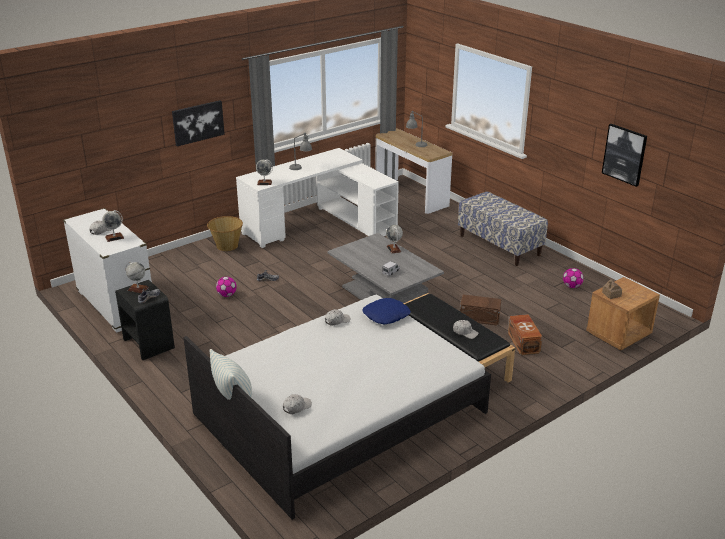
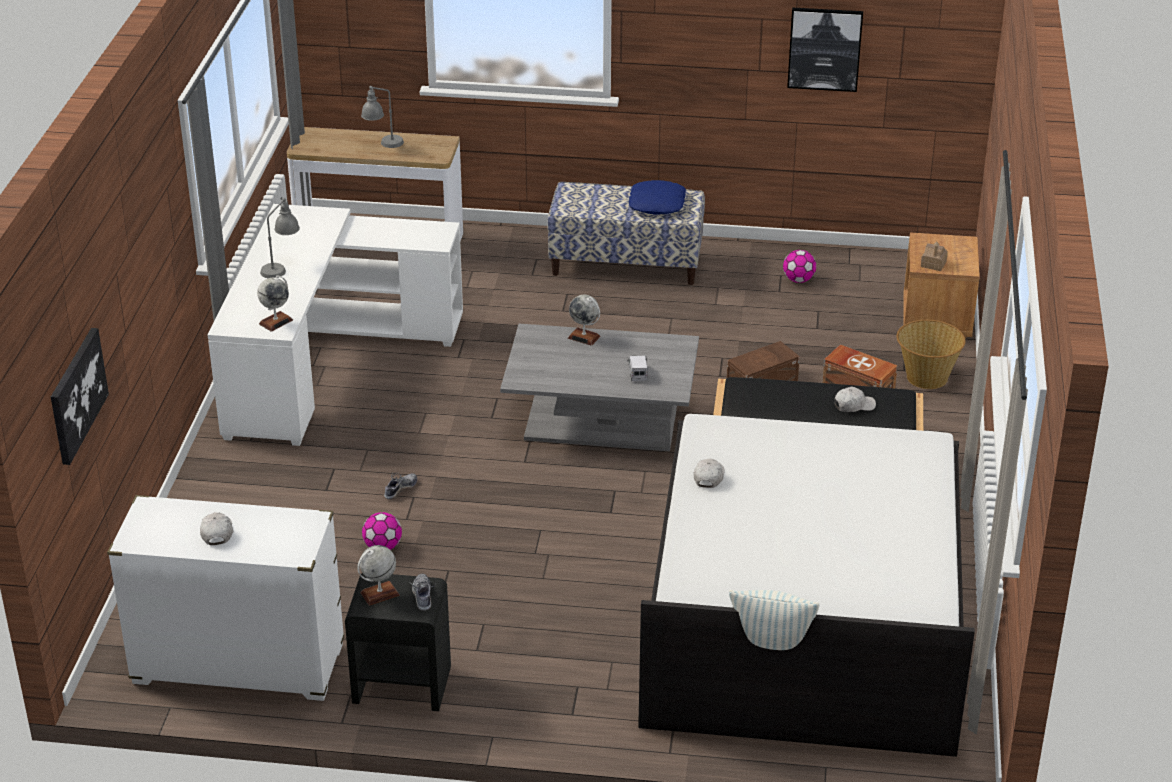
camera: 45 degrees left, 5 degrees up
(114, 237) = (263, 530): globe -> none
(198, 122) = (148, 257): picture -> picture (77, 395)
(226, 246) = (237, 473): basket -> basket (926, 378)
(296, 407) = (859, 609): white cap -> none
(386, 315) = (751, 434): blue pillow -> blue pillow (656, 204)

